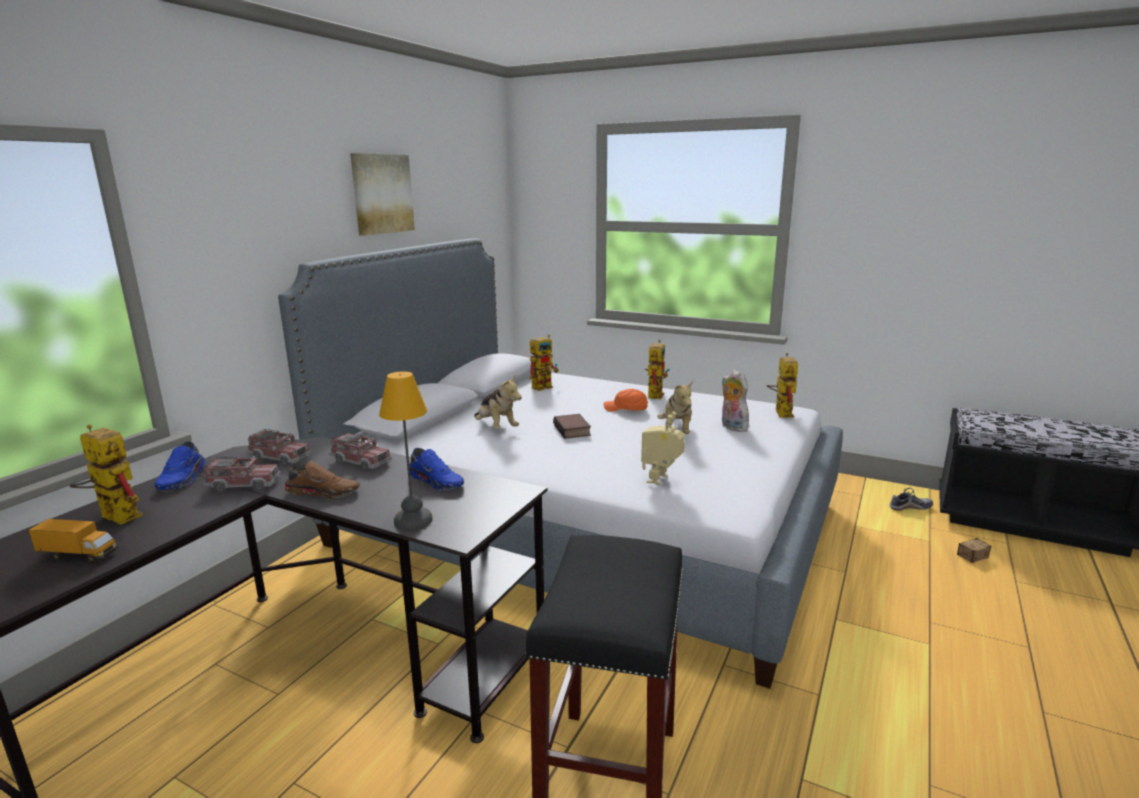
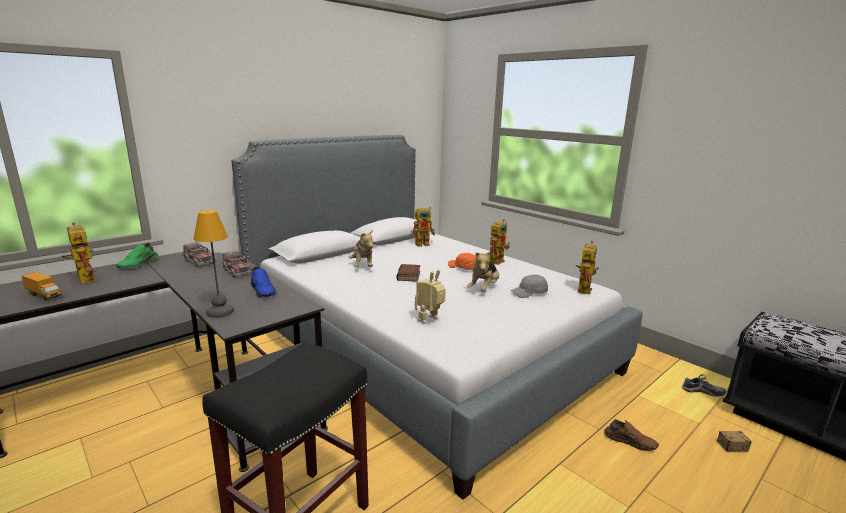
camera: 20 degrees right, 0 degrees up
(184, 478) = (139, 264): blue shoe -> green shoe
(244, 485) = (162, 273): toy truck -> none
(324, 491) = (196, 285): brown shoe -> brown shoe (630, 441)
(381, 194) = (325, 99): picture -> none
(731, 427) = (530, 293): plush toy -> grey cap

